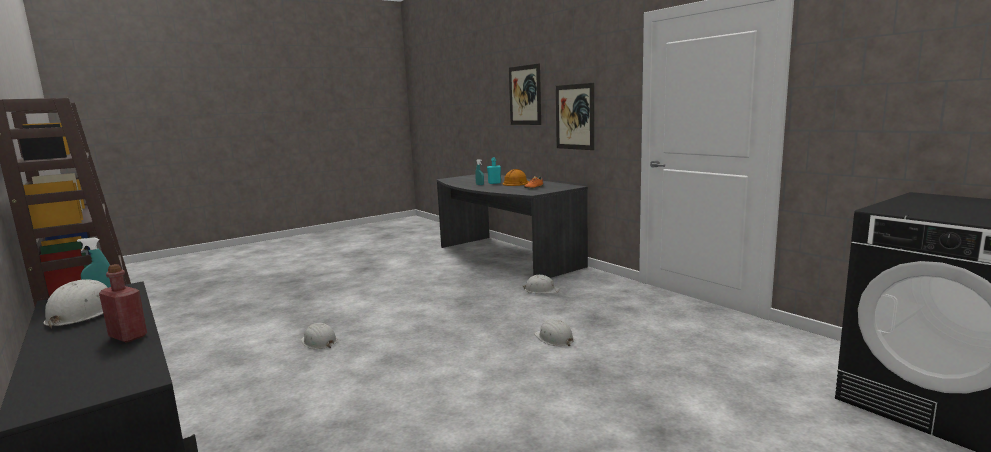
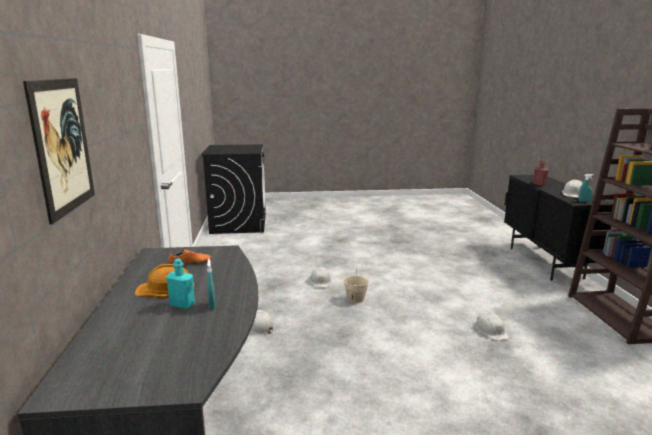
camera: 150 degrees left, 5 degrees up
(486, 331) = (355, 299): none -> beige bucket
(574, 117) = (119, 163): picture -> none

